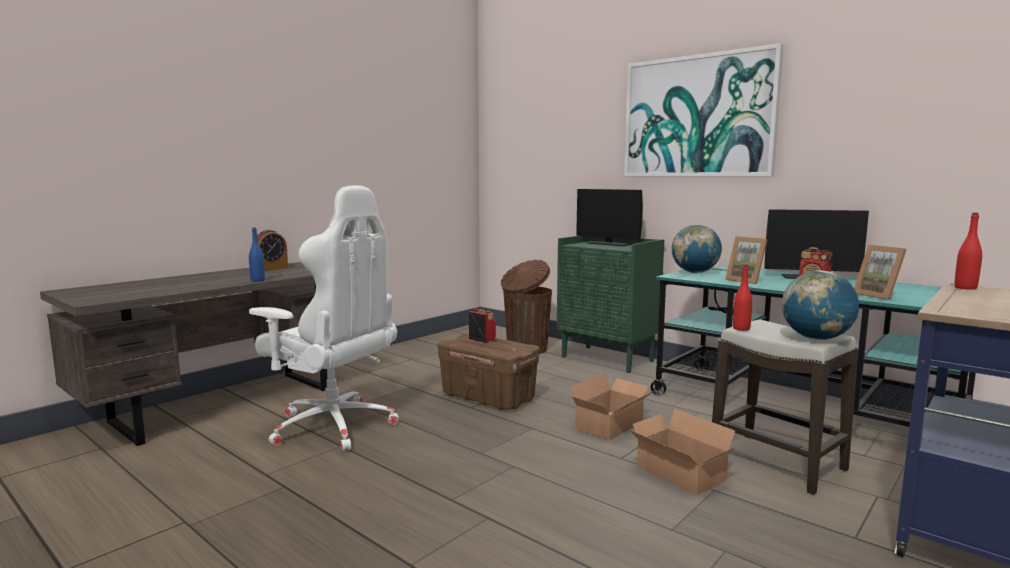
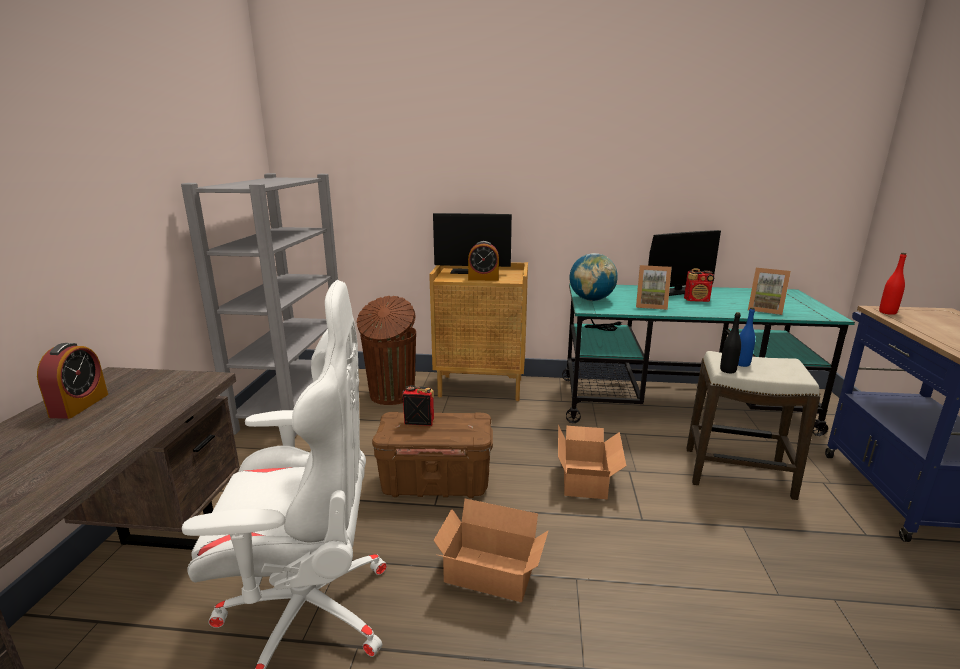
camera: 35 degrees left, 10 degrees up
(257, 280) = (113, 449): blue bottle -> blue bottle (742, 364)
(453, 338) = (293, 400): none -> grey bookcase
(605, 247) = (483, 279): none -> alarm clock
(607, 359) = (481, 388): green cabinet -> brown cabinet
(680, 475) = (704, 520): cardboard box -> cardboard box (490, 575)
(698, 116) = (560, 136): picture -> none
(741, 329) = (728, 370): red bottle -> black bottle
(816, 338) = (791, 370): globe -> none

